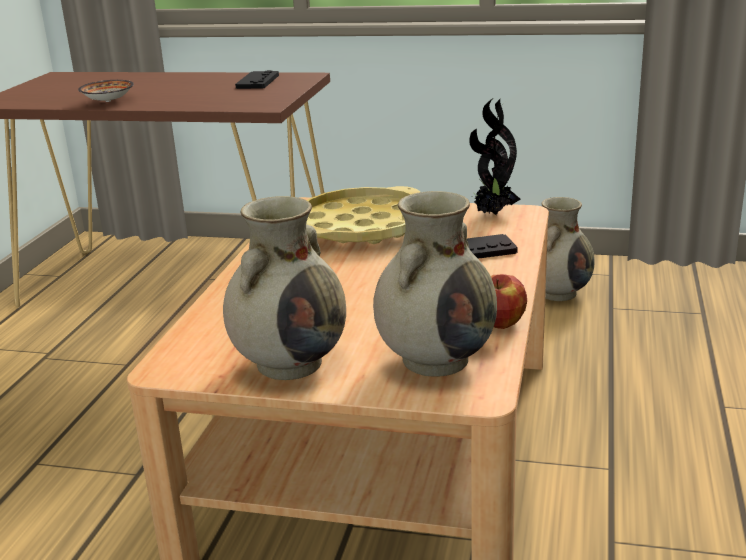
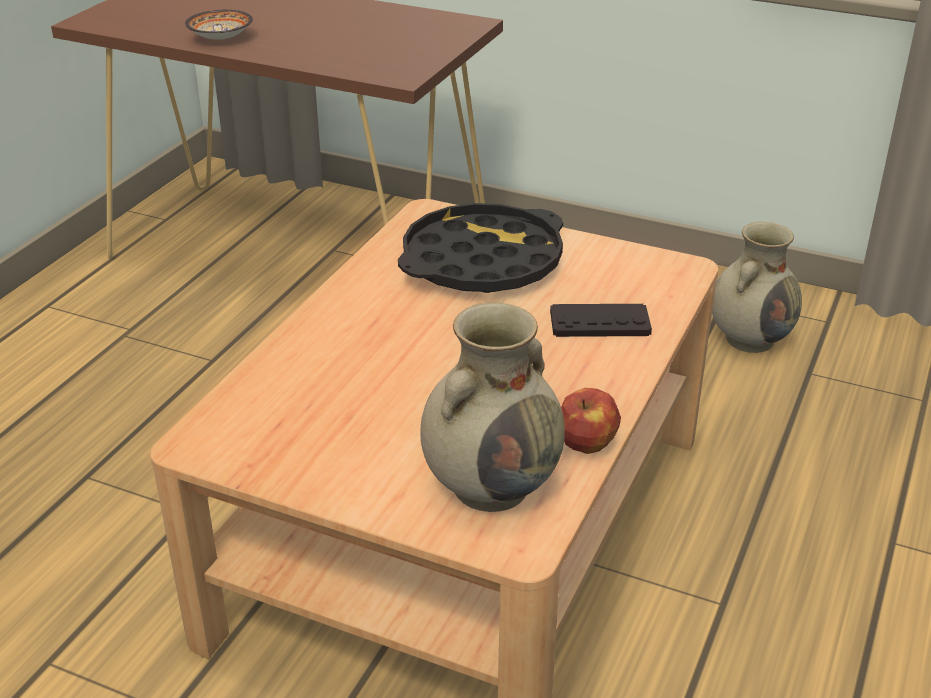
camera: 10 degrees right, 10 degrees up
(257, 81) = (408, 26): black game controller -> none
(291, 362) = (330, 460): beige vase -> none
(362, 227) = (482, 261): yellow tray -> black tray
(492, 214) = (647, 264): potted plant -> none

